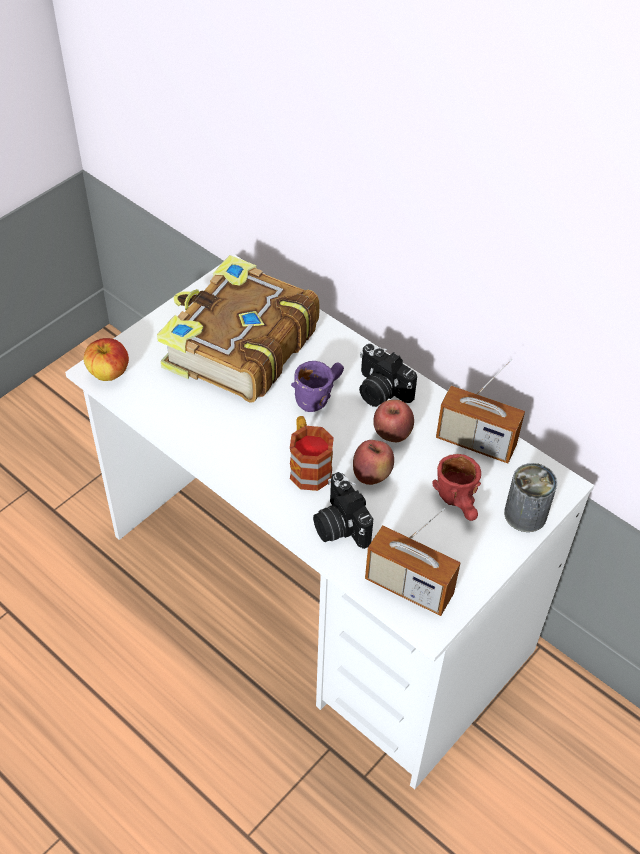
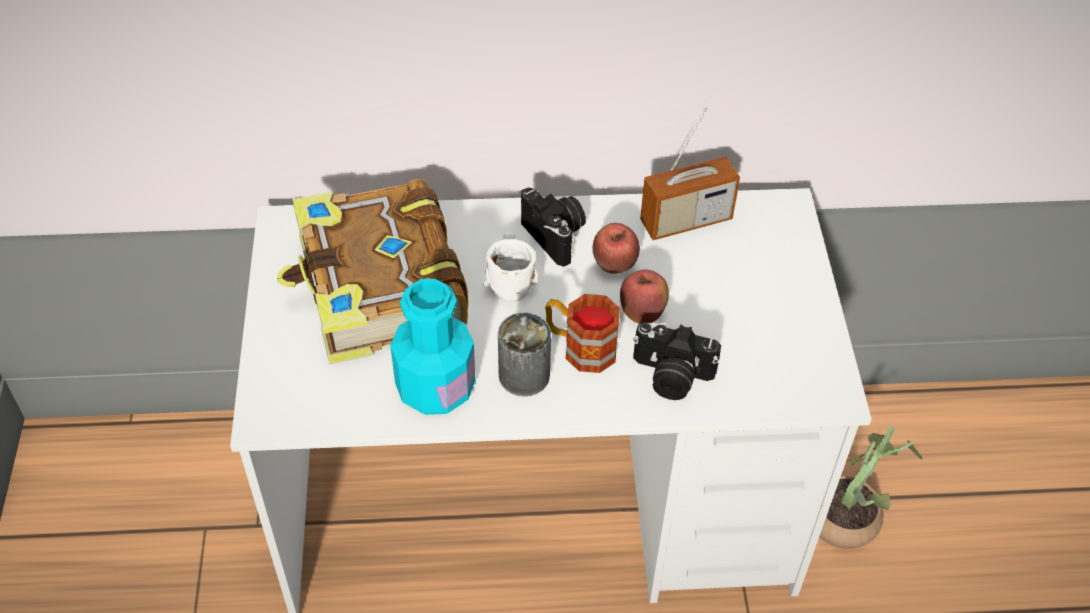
camera: 45 degrees left, 0 degrees up
(109, 373) = (281, 411): apple -> none
(200, 423) = (435, 387): none -> turquoise bottle
(318, 394) = (507, 278): purple mug -> white mug
(380, 391) = (557, 236): camera -> camera turned 120 degrees counterclockwise
(409, 587) = (785, 380): radio -> none
(461, 503) = (738, 280): red mug -> none
(513, 774) = (850, 515): none -> potted plant
(525, 514) = (793, 250): can -> can (524, 375)

